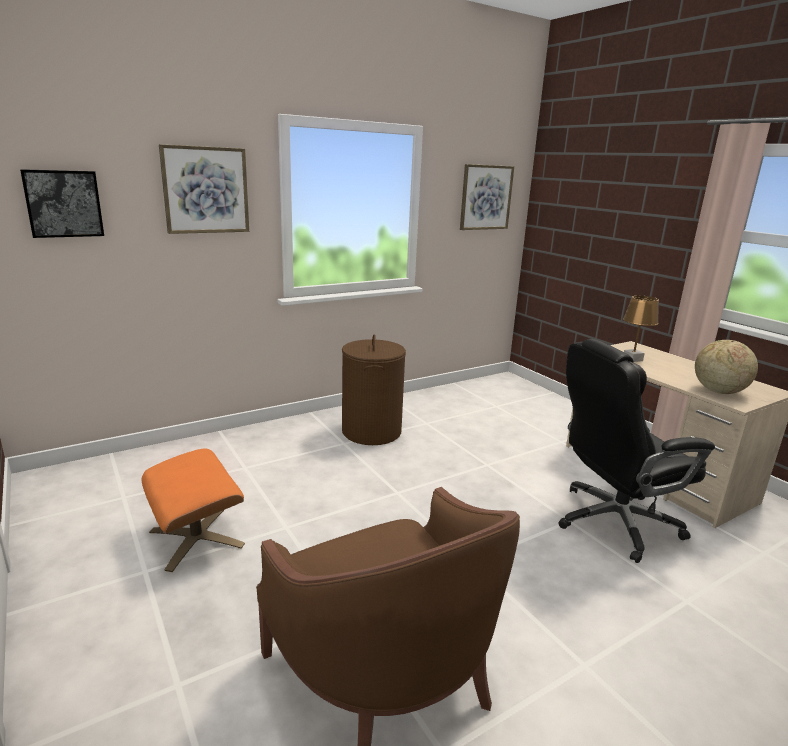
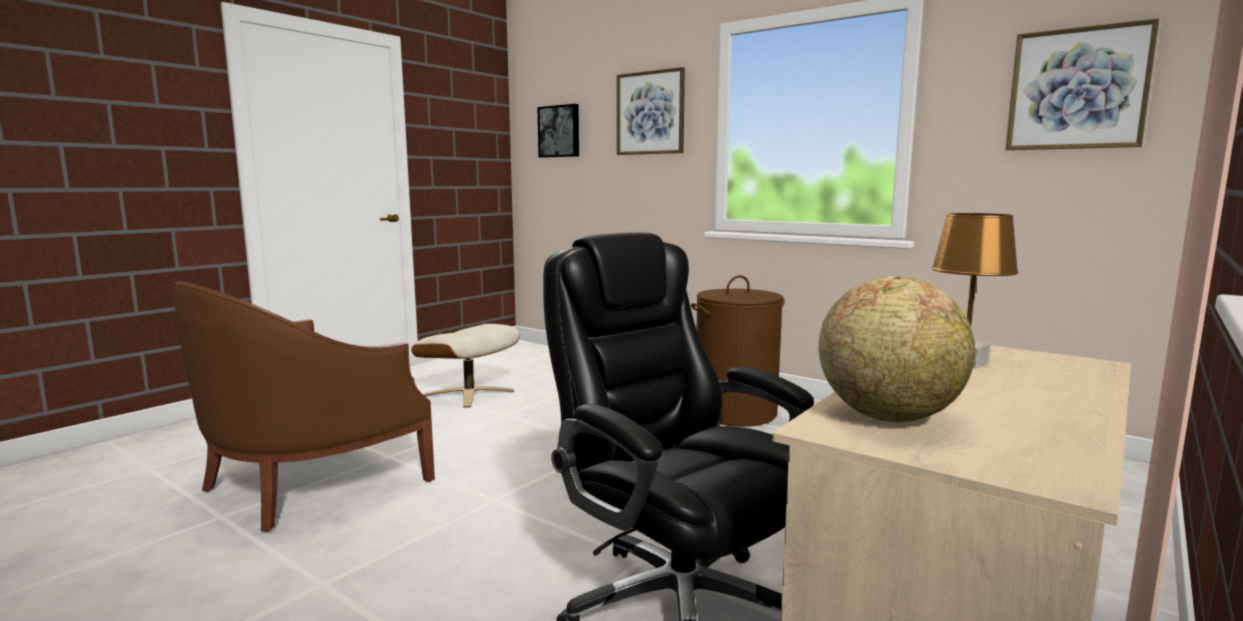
camera: 70 degrees right, 10 degrees down
(197, 538) = (469, 393): orange ottoman -> beige ottoman

